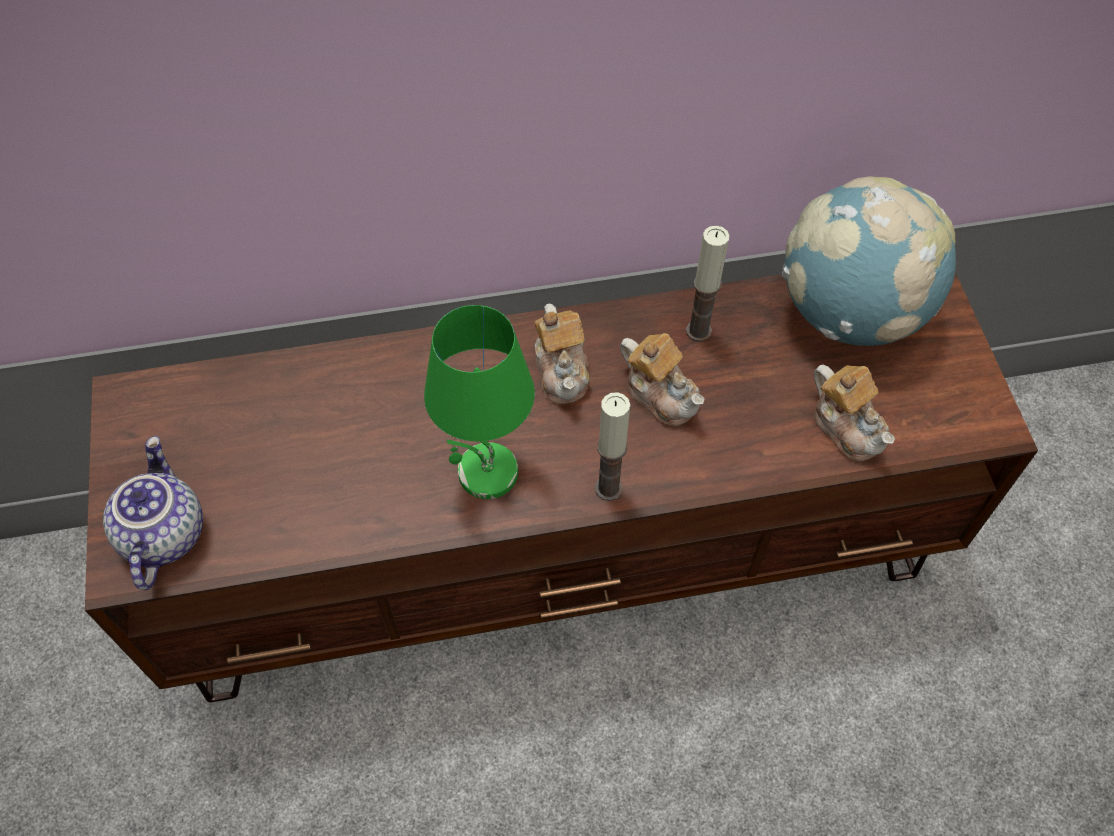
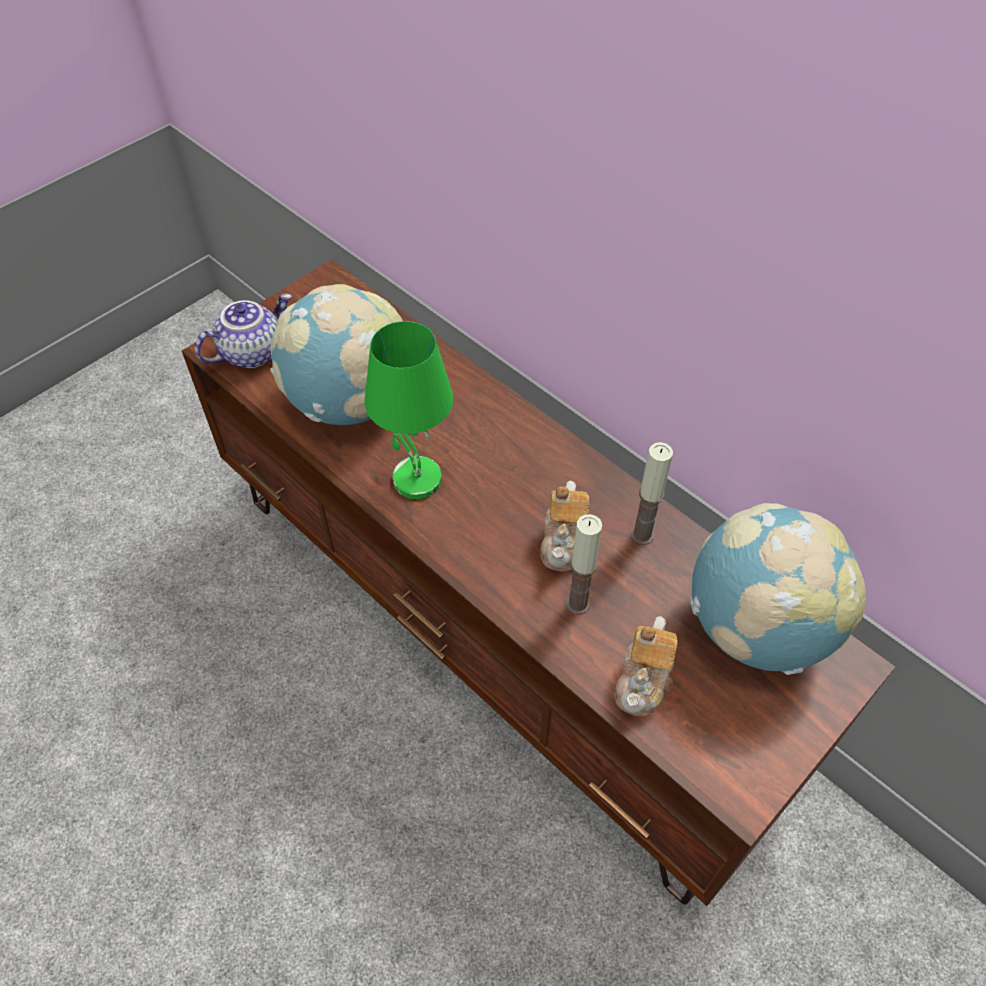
camera: 55 degrees right, 5 degrees down
(331, 476) = (350, 402): none -> globe
(562, 370) = (533, 473): teapot -> none
(608, 488) = (459, 554): candle -> candle (577, 603)

